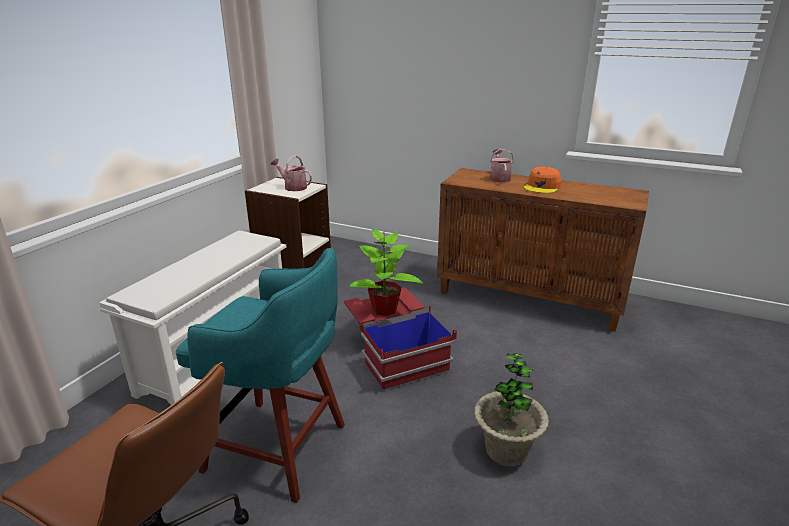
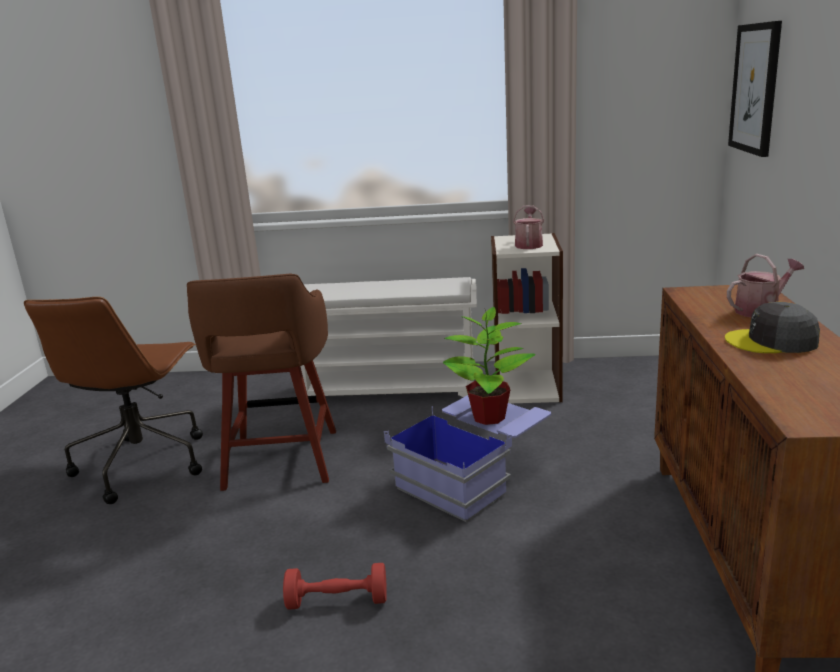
camera: 70 degrees right, 5 degrees down
(280, 449) = (280, 461): turquoise stool -> brown stool
(362, 59) = (755, 88): none -> picture
(395, 353) = (474, 476): red storage box -> blue storage box
(506, 450) = (337, 601): potted plant -> red dumbbell
(542, 187) = (772, 341): orange cap -> grey cap

